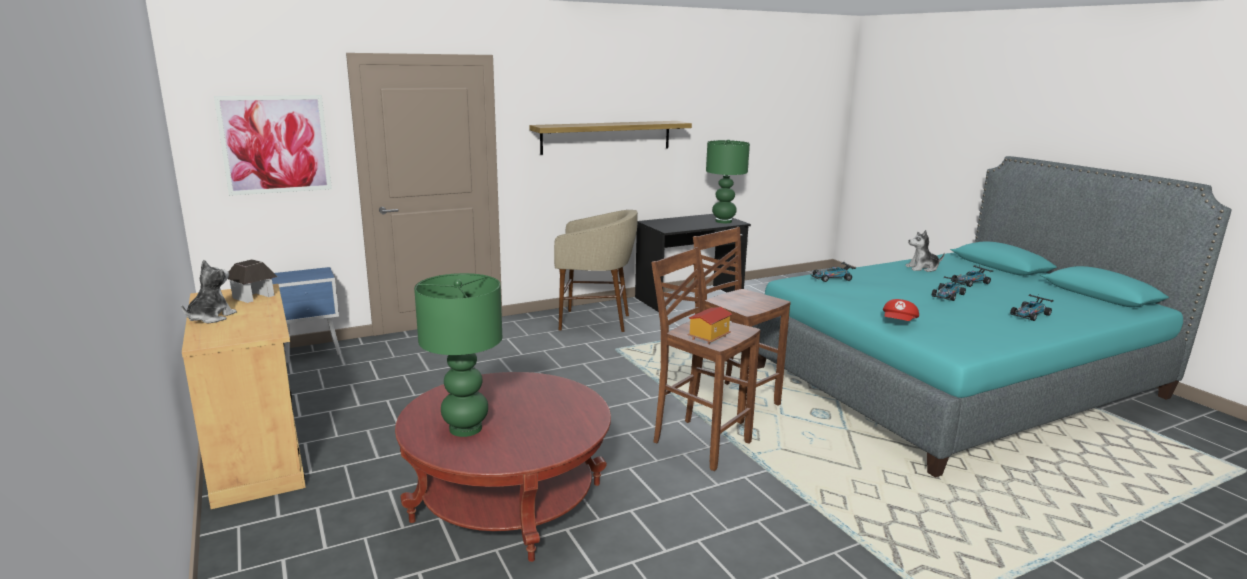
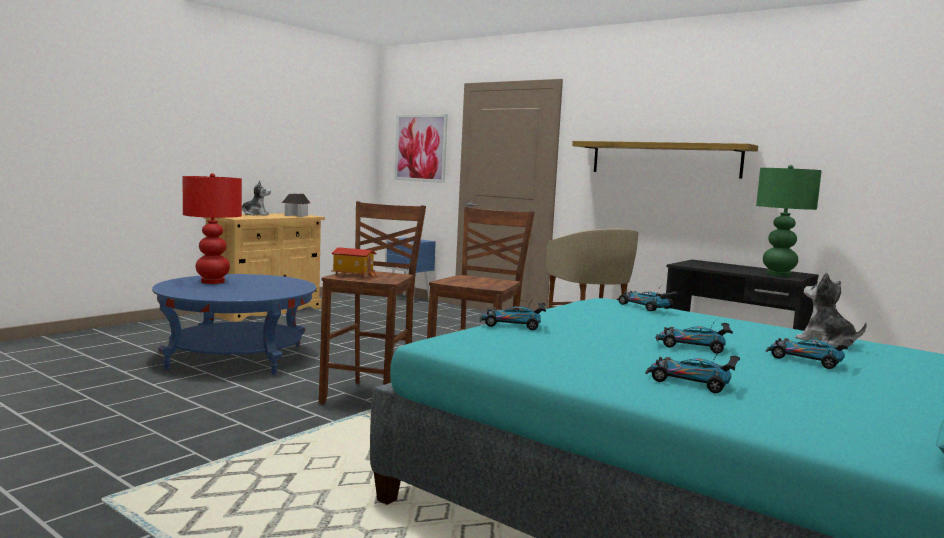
camera: 65 degrees right, 10 degrees down
(466, 428) = (213, 282): green table lamp -> red table lamp
(508, 502) = (237, 357): red coffee table -> blue coffee table
(899, 323) = (512, 325): red cap -> toy car

